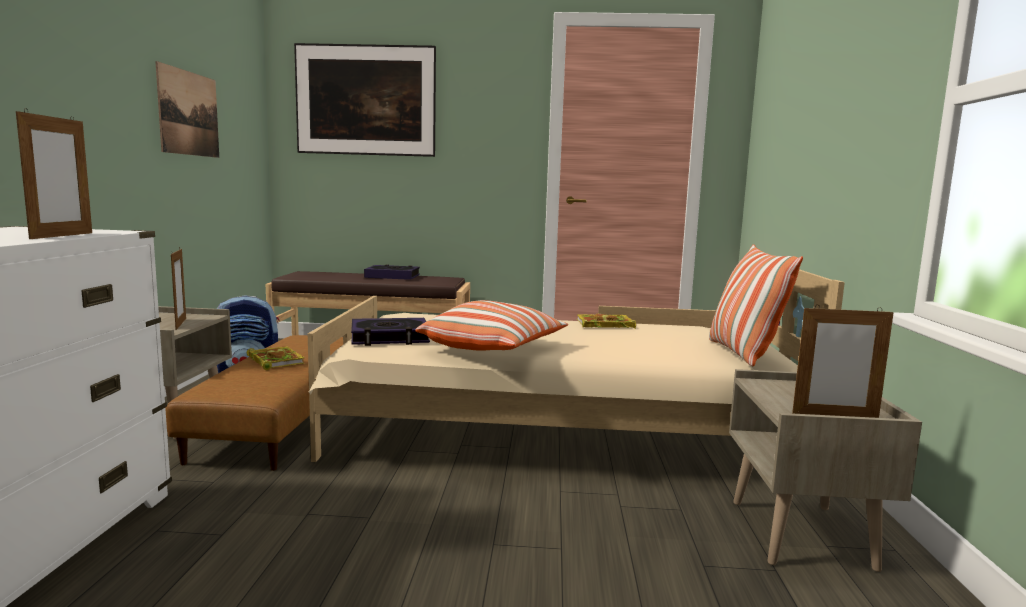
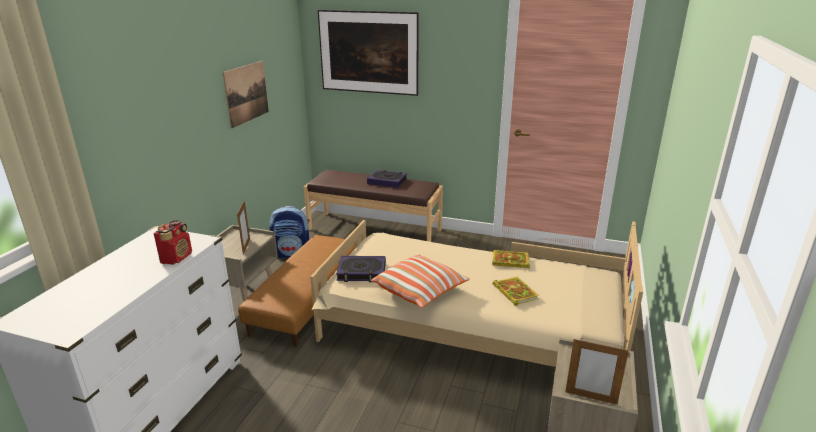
camera: 15 degrees right, 15 degrees up
(62, 236) = (177, 258): picture frame -> radio
(274, 361) = (300, 268): book -> book (514, 292)
(743, 353) = (586, 310): pillow -> none

